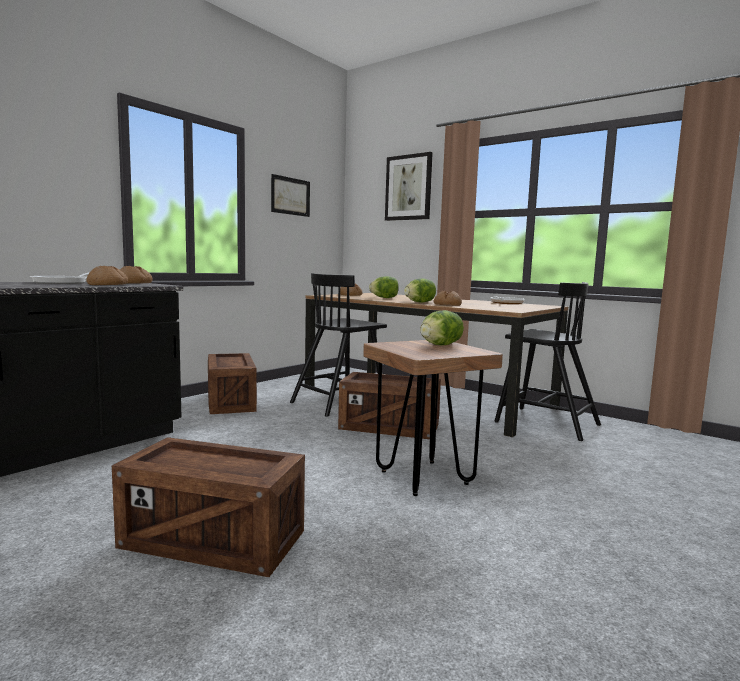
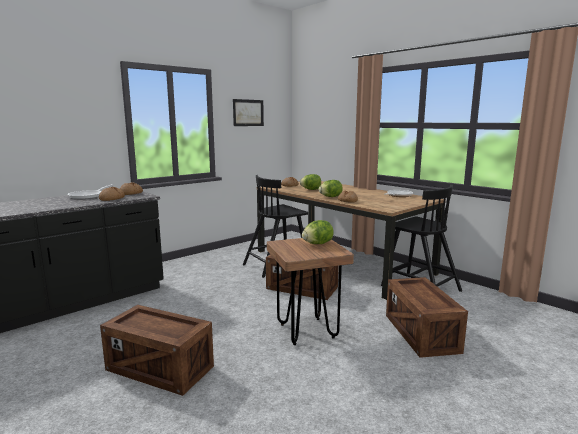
camera: 10 degrees right, 5 degrees up
(231, 402) = (203, 263): crate -> crate (420, 333)
(408, 187) = (335, 102): picture -> none

